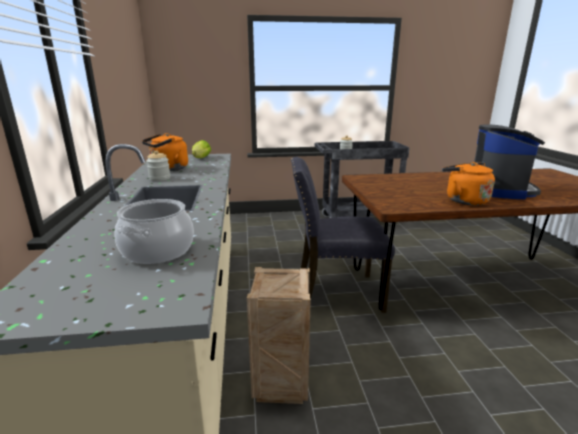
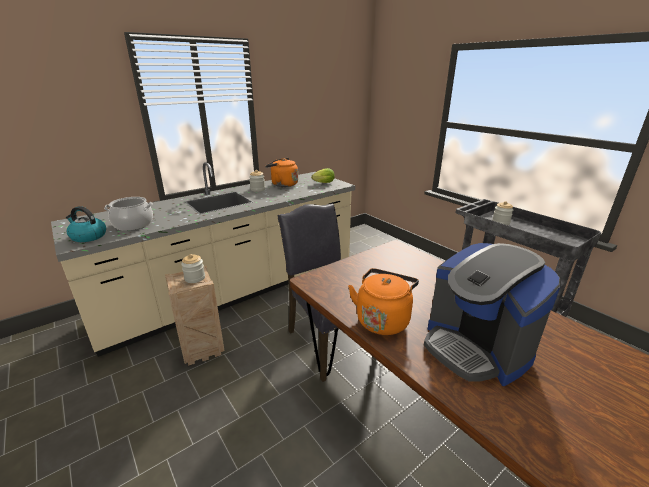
camera: 60 degrees right, 5 degrees up
(154, 290) = (88, 236): none -> kettle
(283, 277) = (195, 278): none -> jar
(500, 190) = (475, 347): coffee machine -> coffee machine turned 75 degrees clockwise

